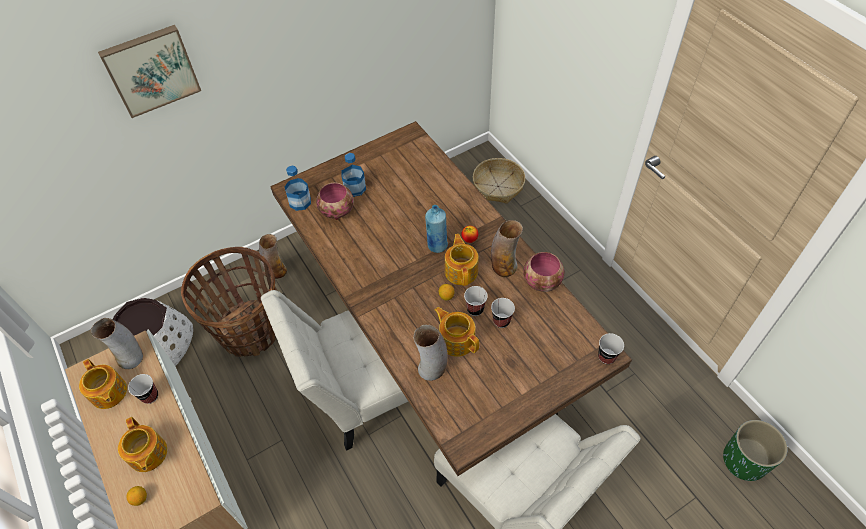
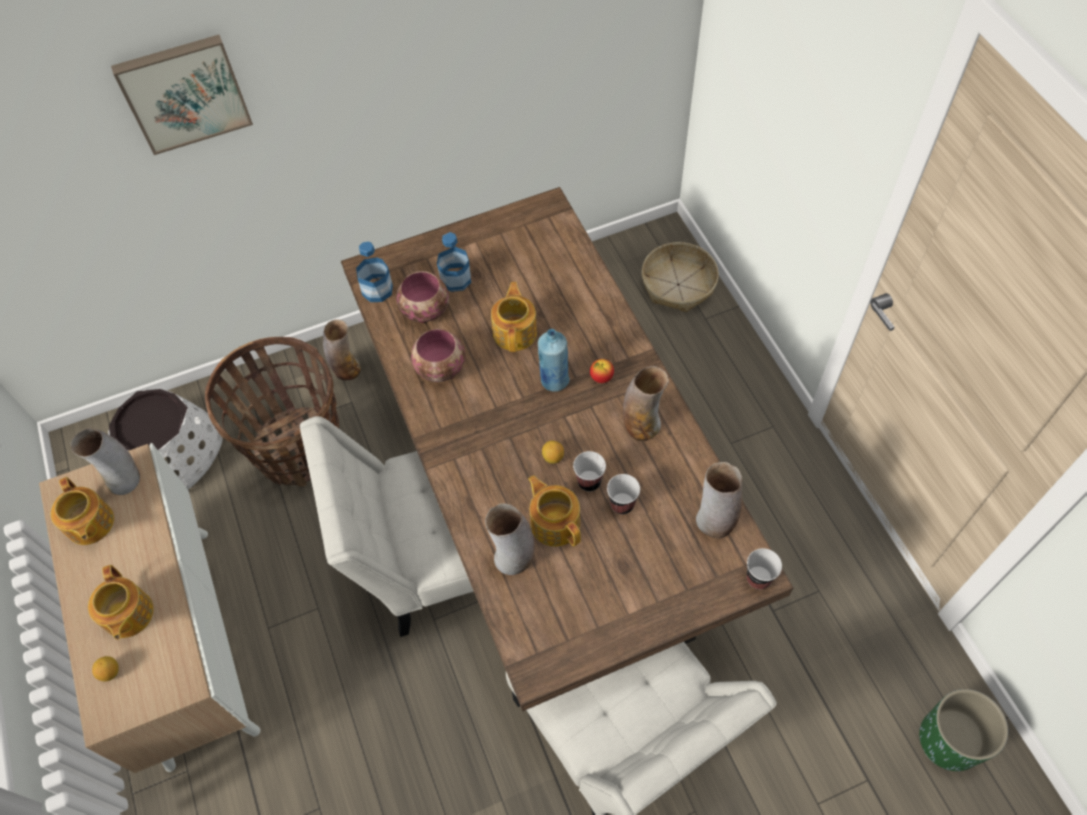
camera: 10 degrees right, 5 degrees up
(150, 396) = (141, 536): cup -> none
(461, 270) = (581, 422): teapot -> teapot (515, 332)
(543, 282) = (692, 456): bowl -> bowl (442, 369)
(568, 324) = (715, 522): none -> vase

